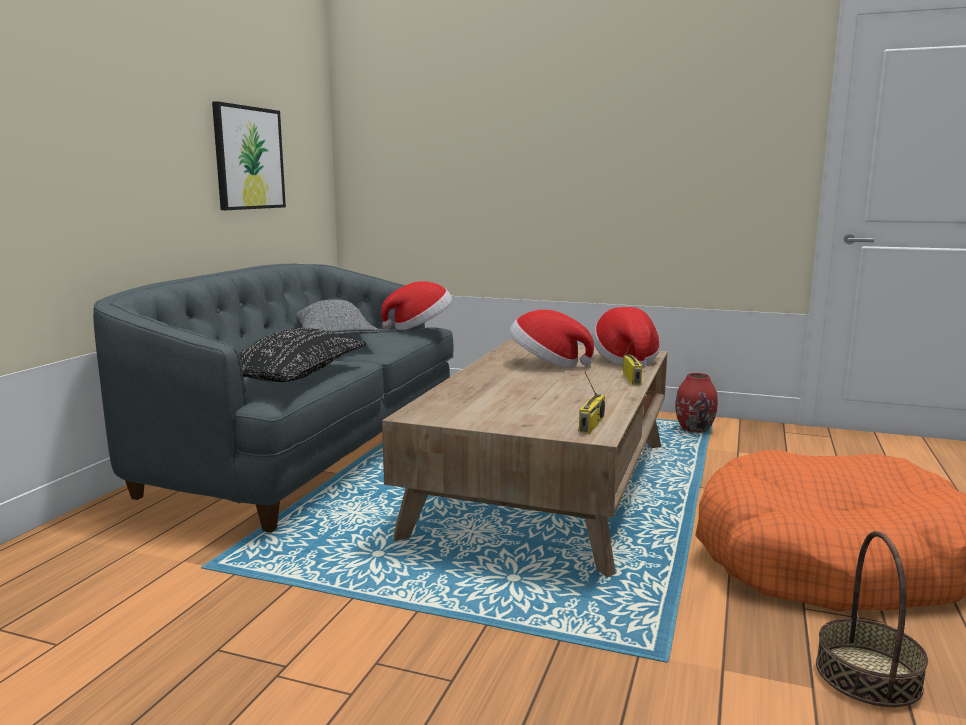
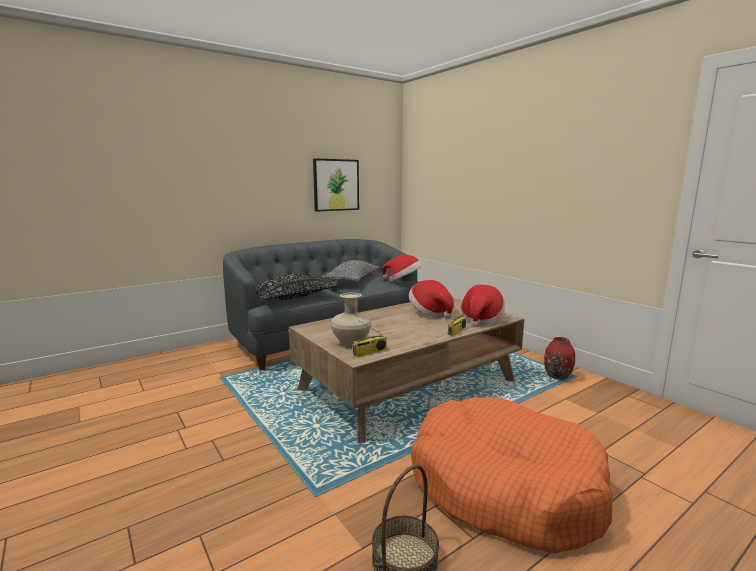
camera: 35 degrees right, 0 degrees up
(538, 420) = (350, 343): none -> beige vase

